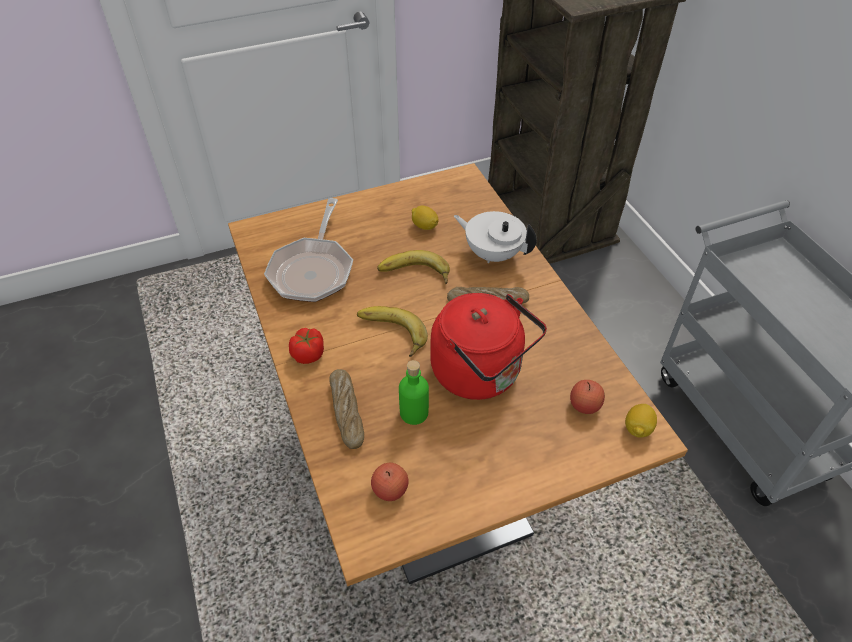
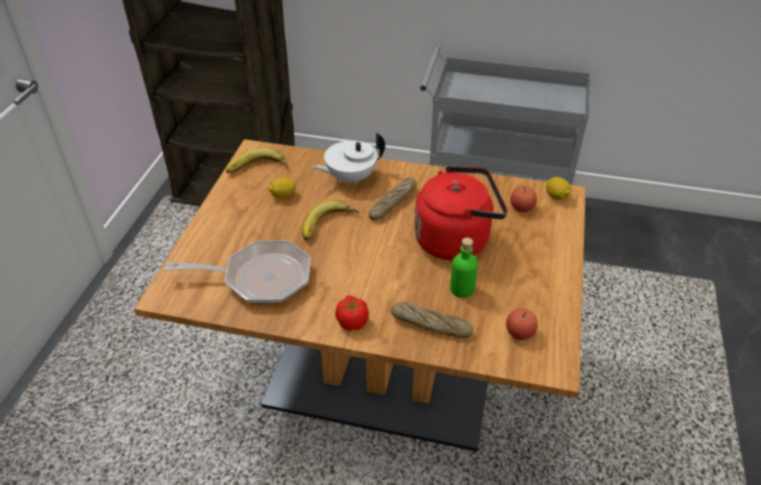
camera: 55 degrees left, 5 degrees down
(313, 270) = (260, 278): frying pan -> frying pan turned 45 degrees counterclockwise
(390, 334) = (376, 266): banana -> banana (257, 168)

